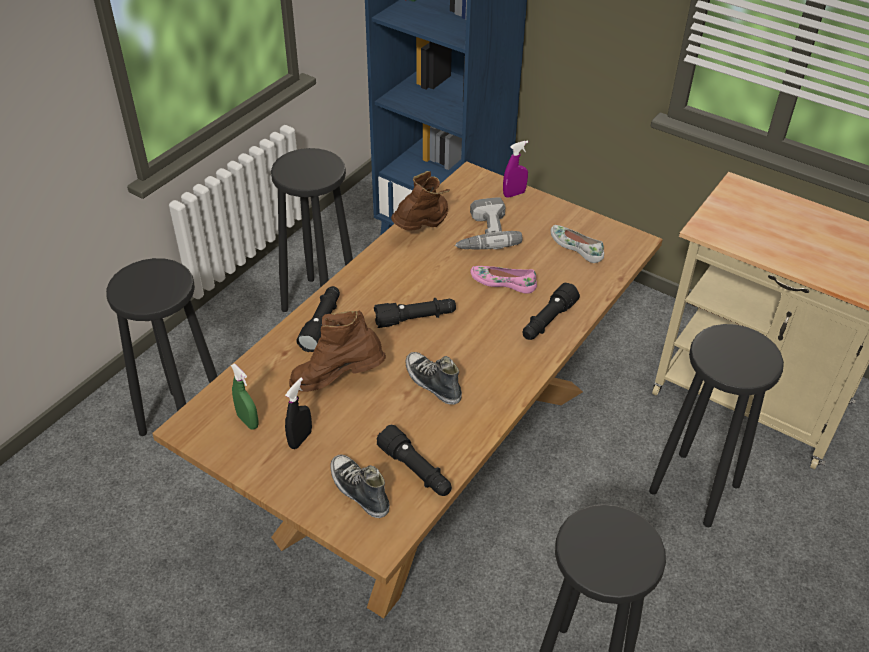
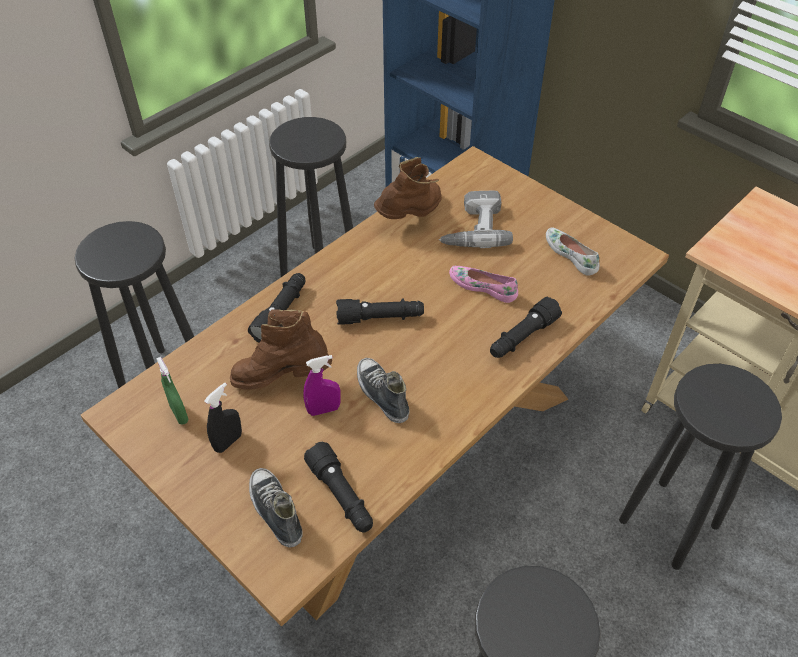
camera: 10 degrees right, 5 degrees up
(514, 194) = (516, 187): purple spray bottle -> purple spray bottle (323, 410)

